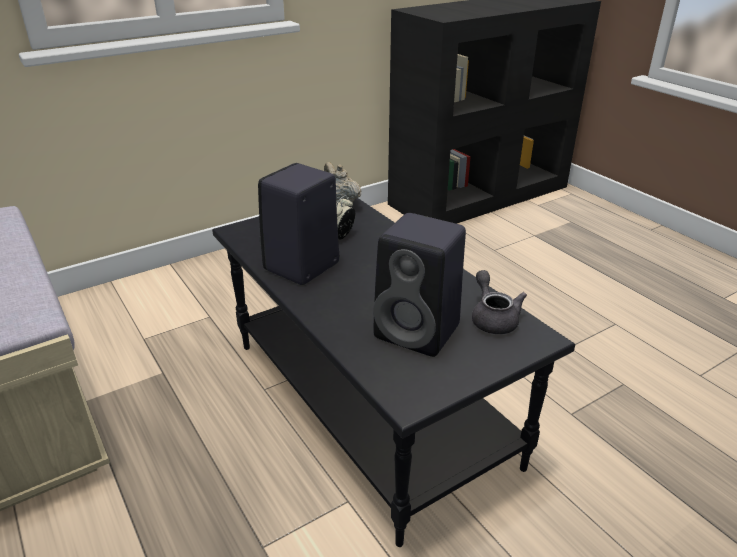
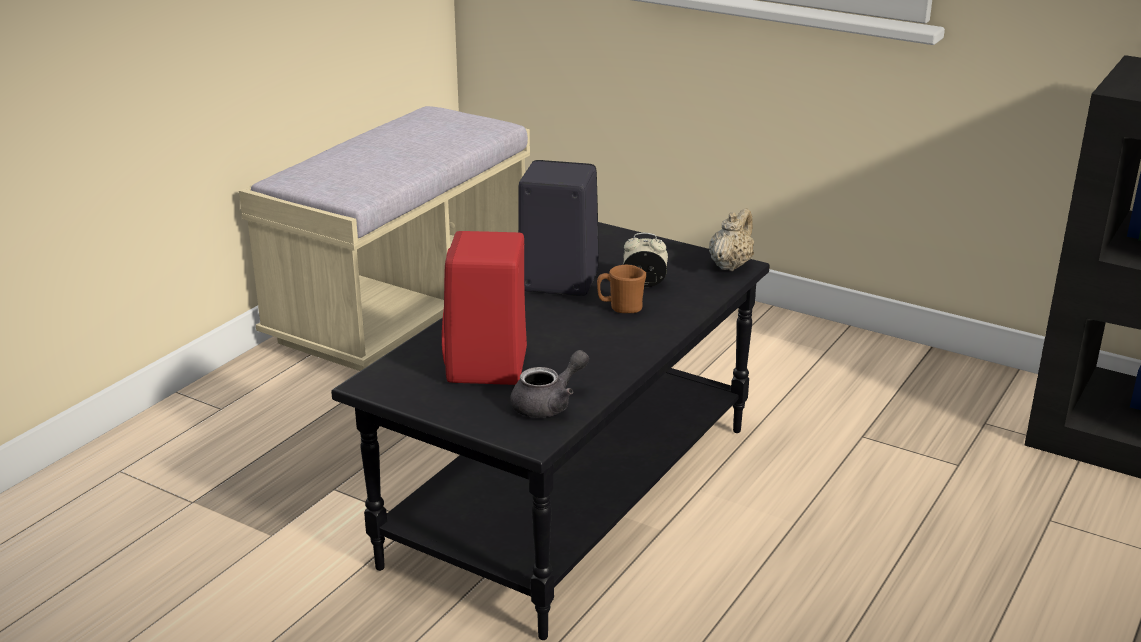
camera: 65 degrees right, 5 degrees down
(368, 254) = (621, 308): none -> brown mug
(420, 332) = (488, 368): black speaker -> red speaker

